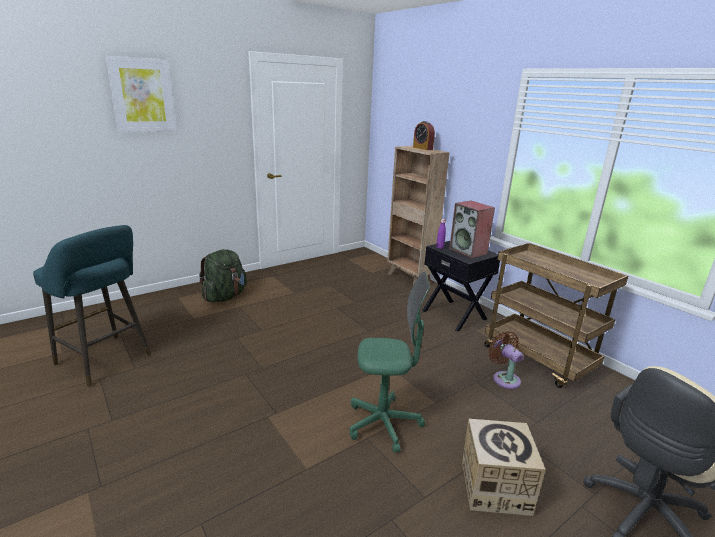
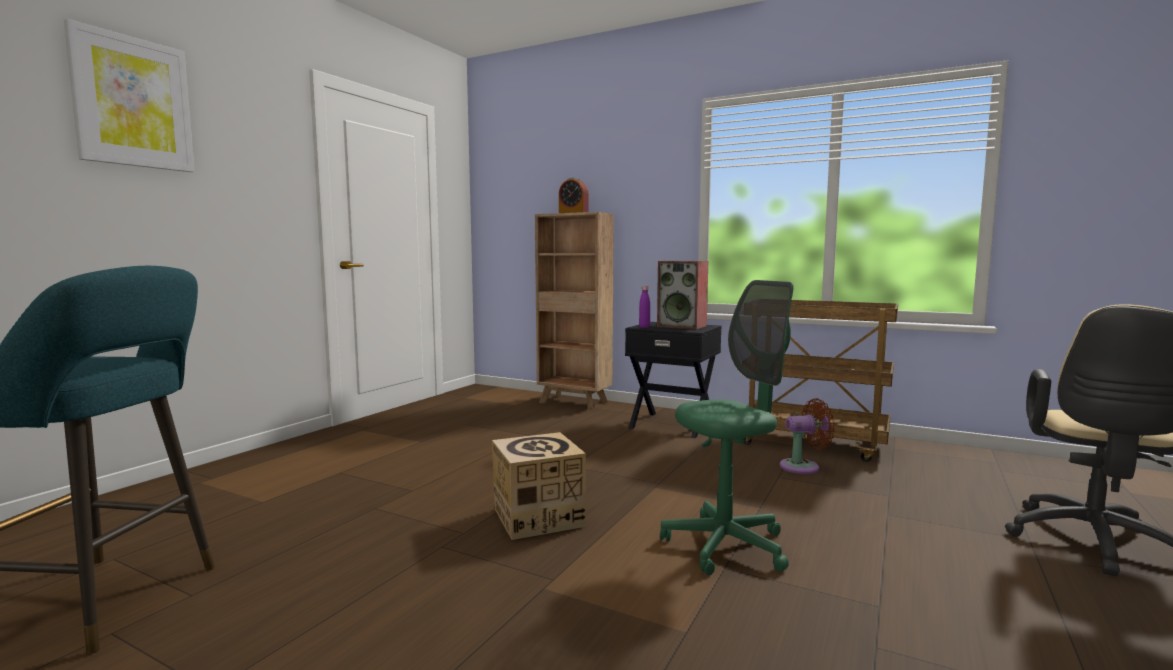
camera: 25 degrees left, 15 degrees down
(225, 297) = (299, 466): green backpack -> none
(494, 487) = (936, 567): cardboard box -> cardboard box (538, 517)
(504, 378) = (803, 467): brown fan -> brown fan turned 135 degrees clockwise

